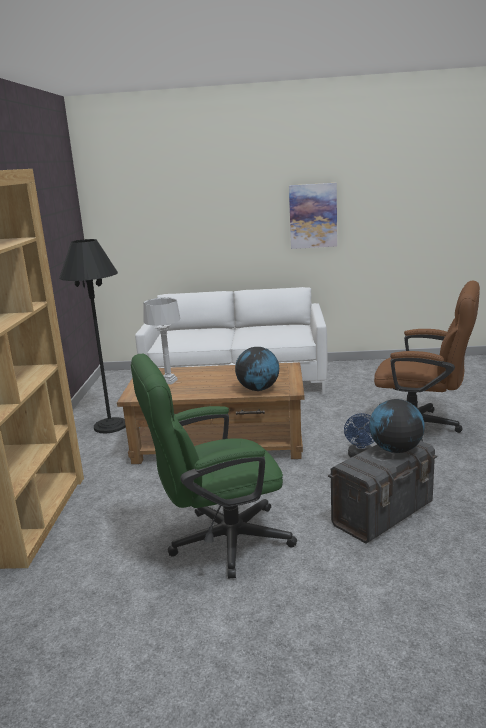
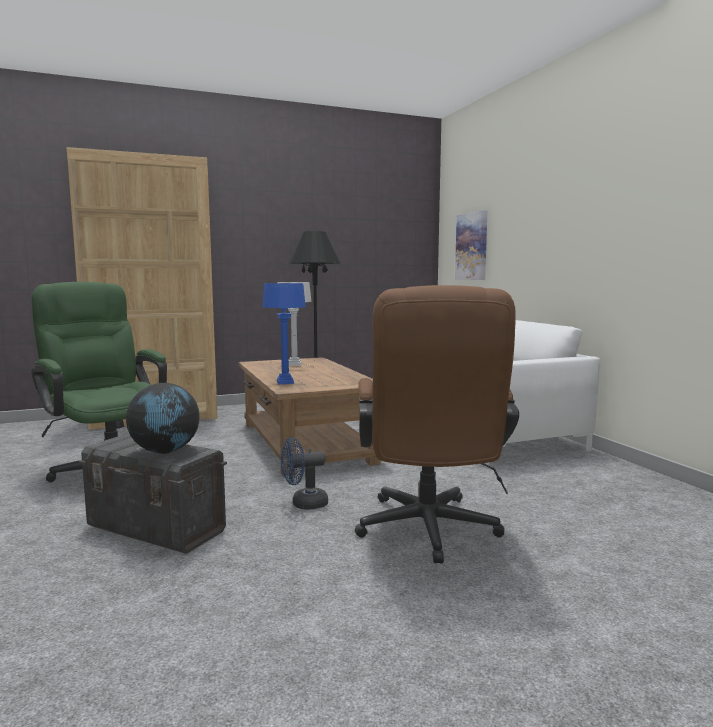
camera: 65 degrees right, 10 degrees down
(258, 389) = (285, 382): globe -> blue table lamp
(313, 216) = (612, 225): picture -> picture (472, 246)

